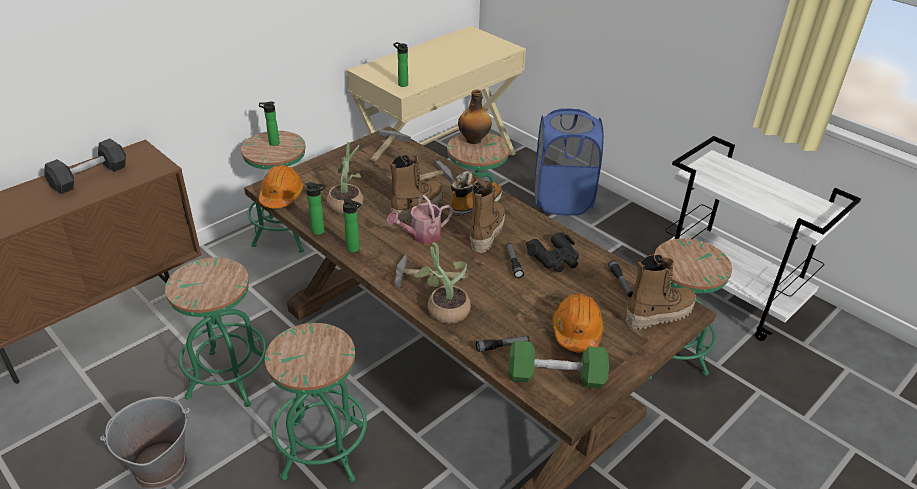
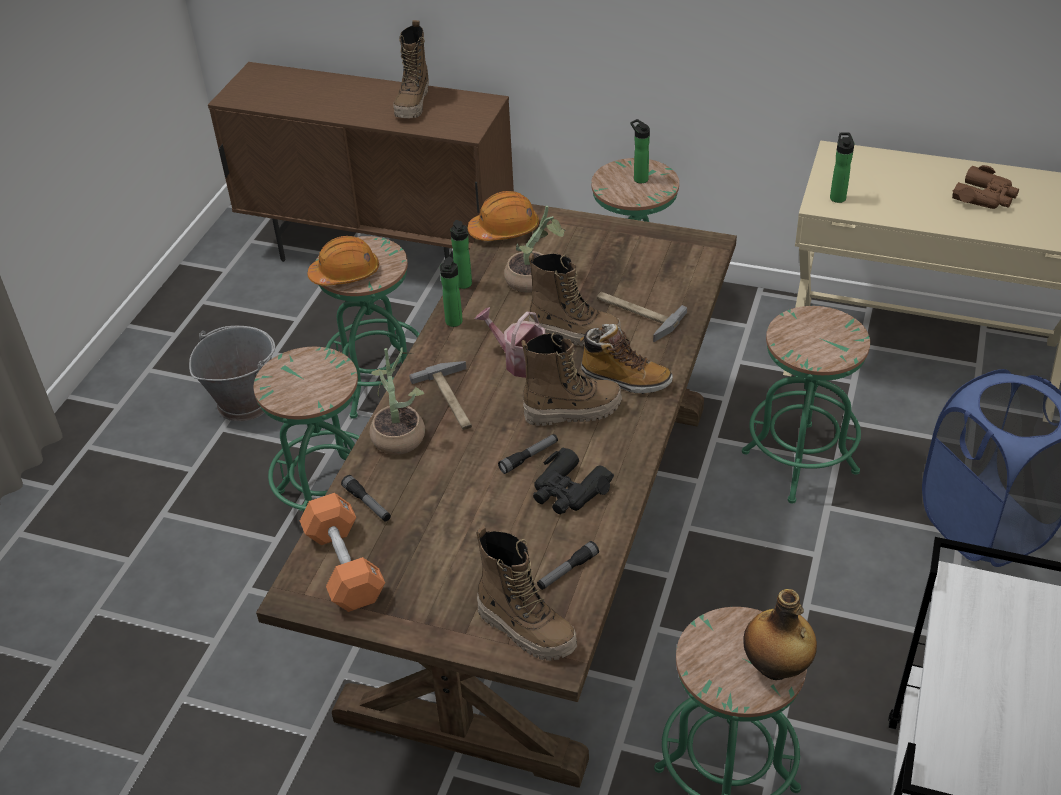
camera: 65 degrees right, 5 degrees up
(90, 177) = (413, 104): black dumbbell -> boot
(385, 149) = (675, 257): hammer -> none
(449, 53) = (985, 197): none -> brown binoculars
(474, 140) = (831, 327): bottle -> bottle (776, 667)
(556, 377) = (344, 566): green dumbbell -> orange dumbbell
(576, 331) = (436, 558): orange hard hat -> orange hard hat (345, 274)

